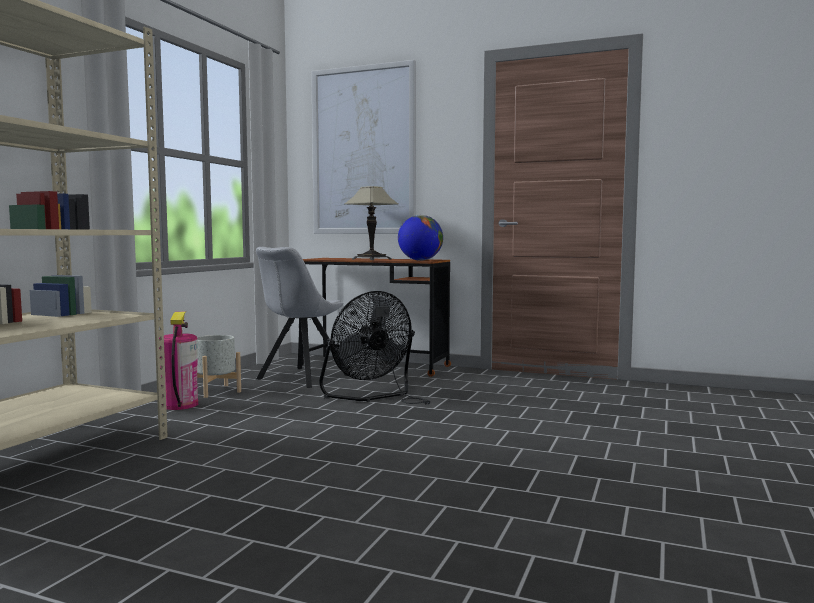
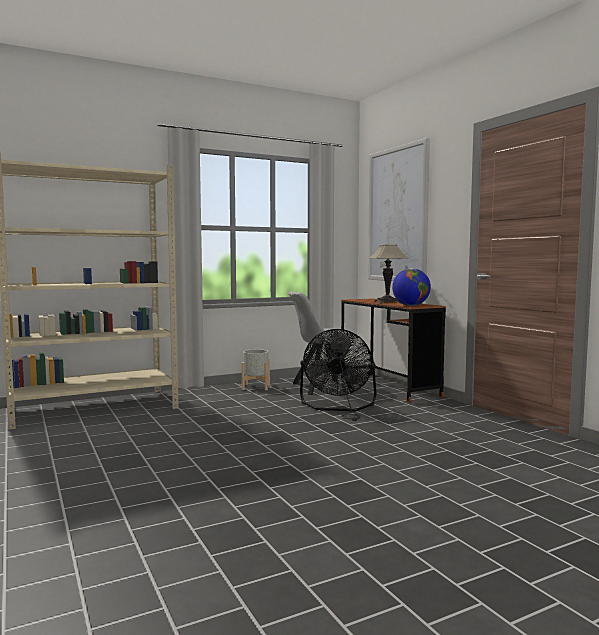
camera: 40 degrees right, 0 degrees up
(180, 405) = (221, 391): fire extinguisher -> none

